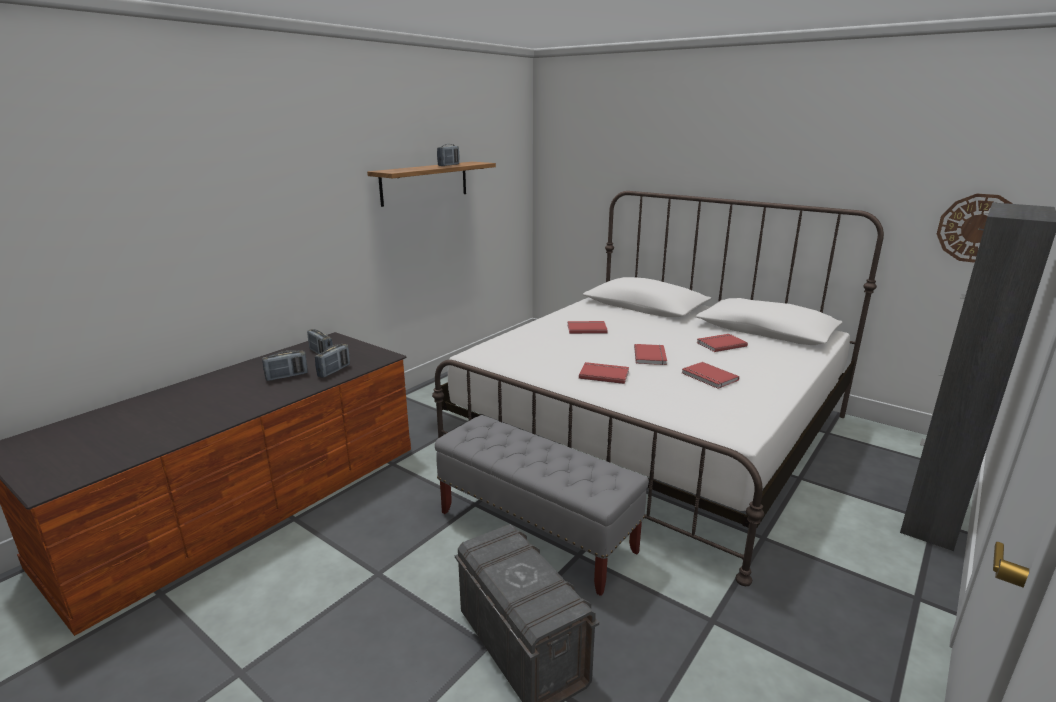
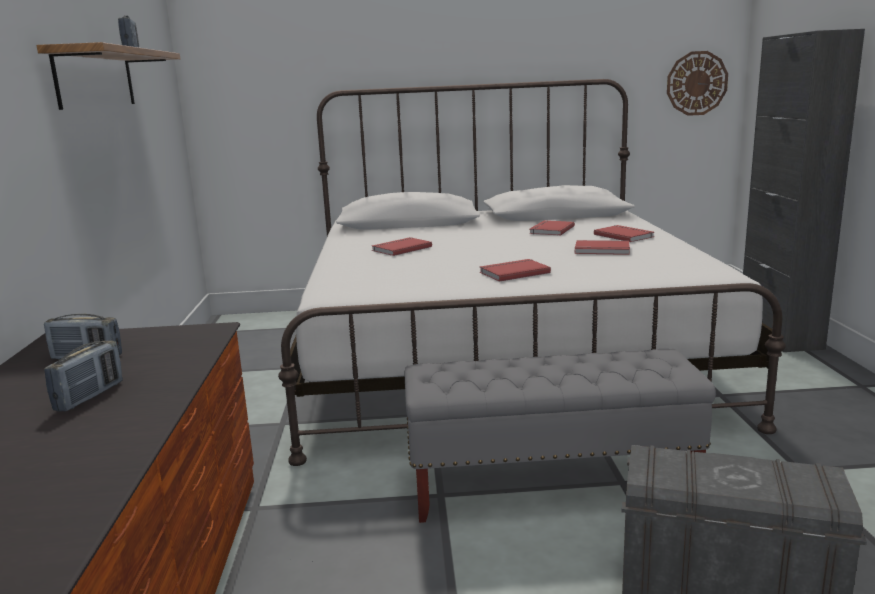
camera: 40 degrees left, 5 degrees down
(334, 371) = (164, 366): radio -> none
(651, 356) = (517, 250): red book -> red book (624, 235)

